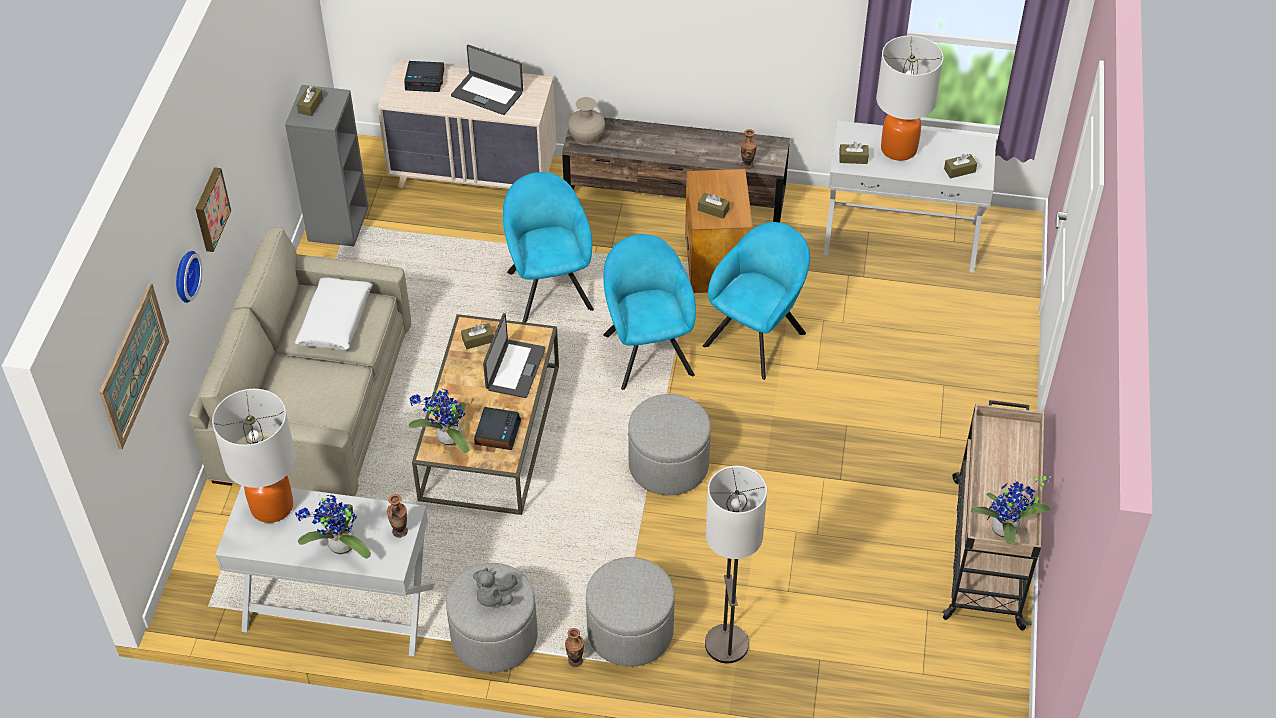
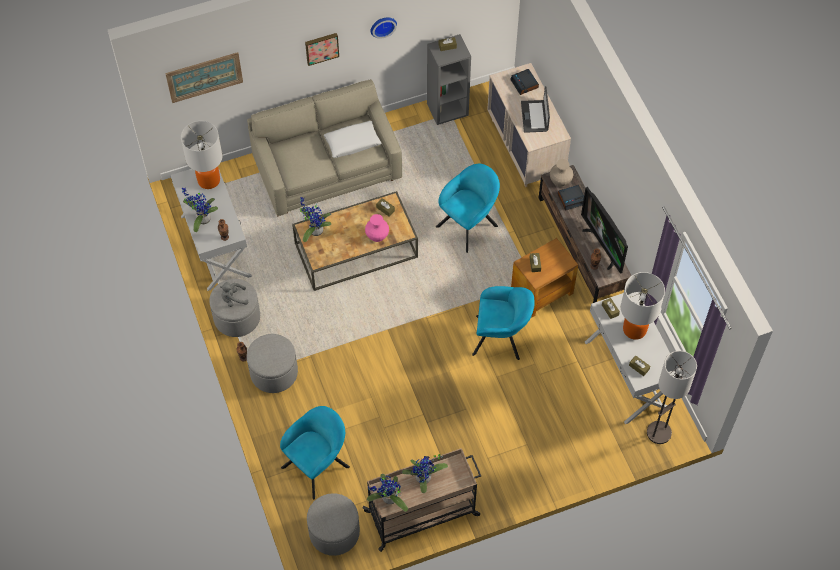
camera: 60 degrees right, 10 degrees up
(184, 276) = (277, 63): wall clock -> wall clock (382, 25)
(497, 432) = (332, 249): alarm clock -> alarm clock (571, 199)
(514, 369) = (377, 235): laptop -> pink vase
(647, 350) = (455, 291): turquoise armchair -> turquoise armchair (318, 464)
(668, 465) = (385, 339): grey ottoman -> grey ottoman (334, 532)
(723, 142) = (603, 246): none -> television
(727, 644) = (291, 418): floor lamp -> floor lamp (659, 433)
(996, 475) = (424, 480): none -> potted plant

